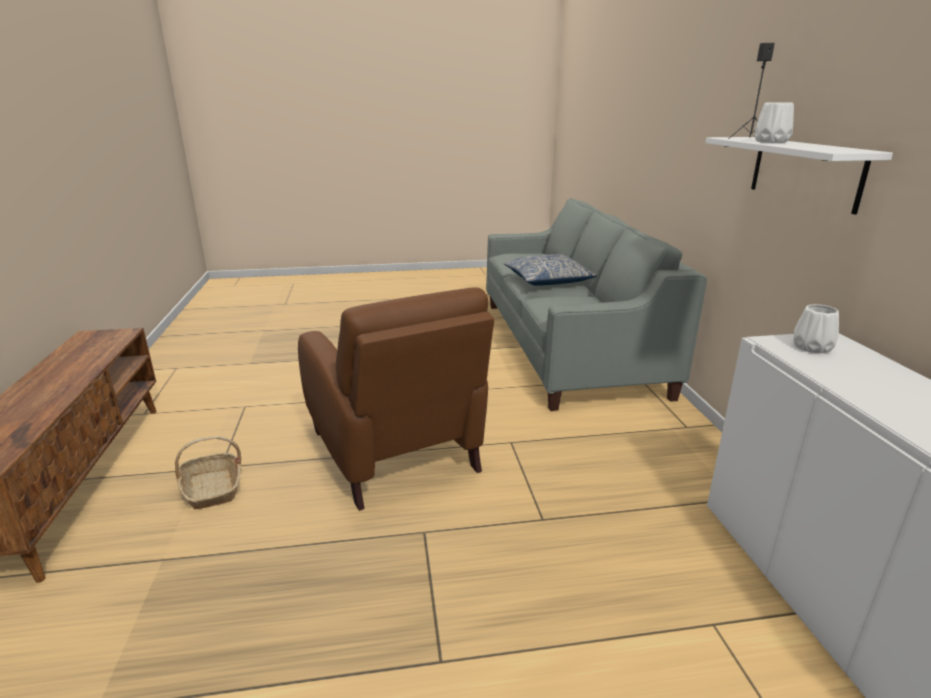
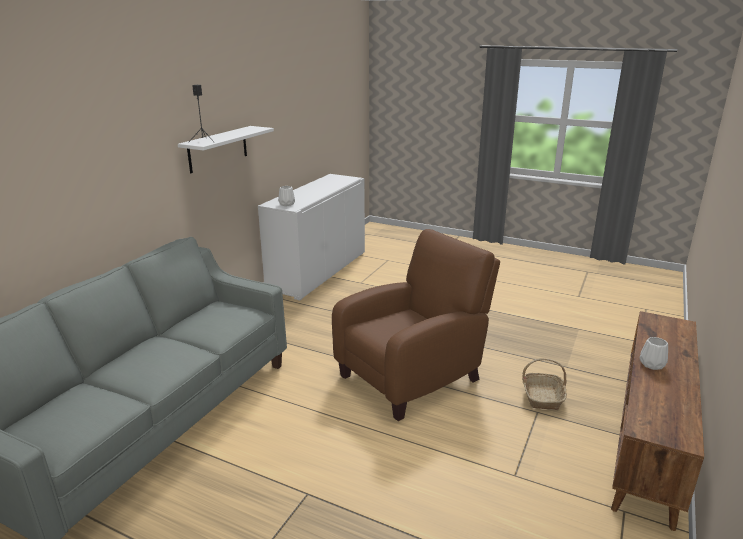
camera: 145 degrees left, 0 degrees up
(396, 454) = (413, 376): brown armchair -> brown armchair turned 45 degrees clockwise
(547, 280) = (158, 357): pillow -> none
(771, 142) = (225, 136): white vase -> white vase (652, 364)

